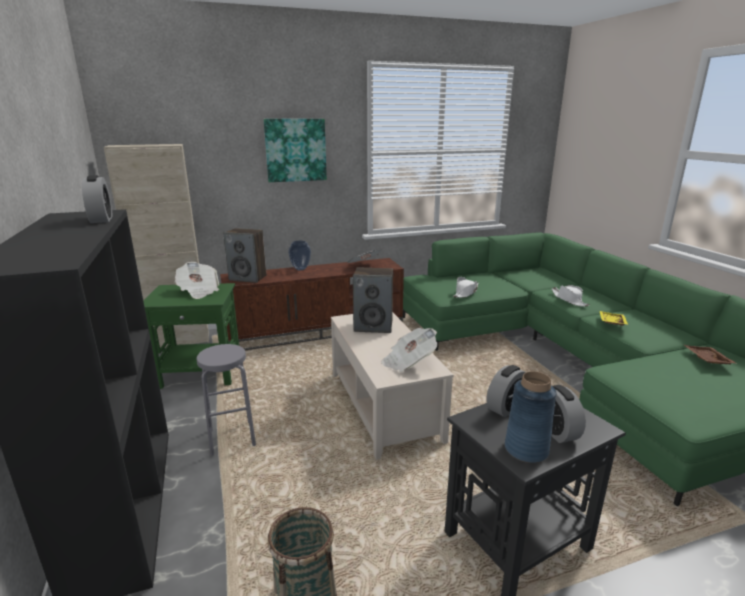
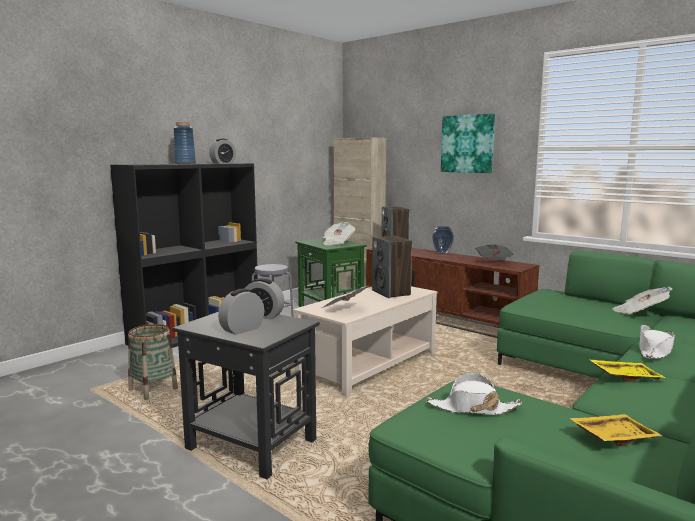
camera: 60 degrees right, 10 degrees down
(465, 293) = (550, 309): white hat -> white hat (472, 408)
(495, 276) = (640, 313): none -> newspaper
(526, 449) = (209, 324): blue vase -> blue vase (185, 163)
(706, 360) = (613, 437): brown tray -> yellow tray

